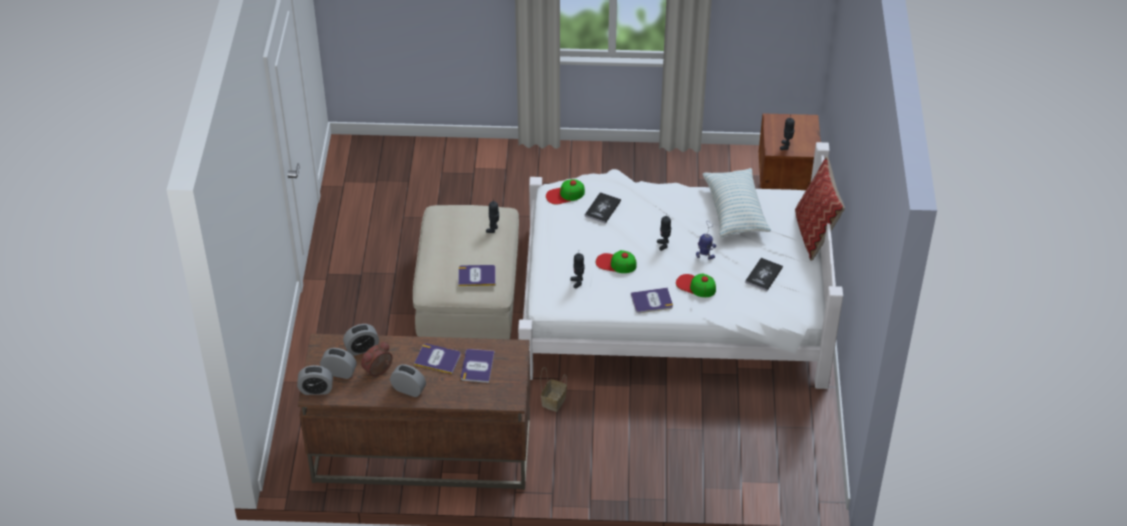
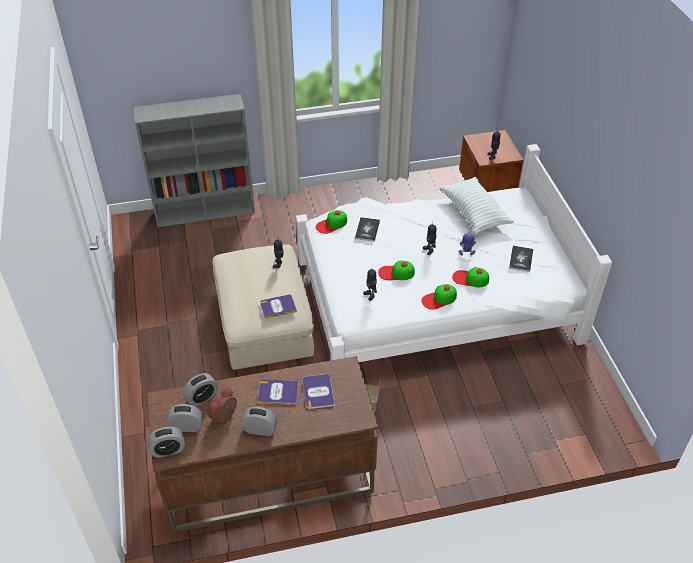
camera: 15 degrees left, 0 degrees up
(442, 150) = (206, 211): none -> grey bookcase
(651, 301) = (439, 299): book -> cap
(815, 234) = (544, 219): pillow -> none

